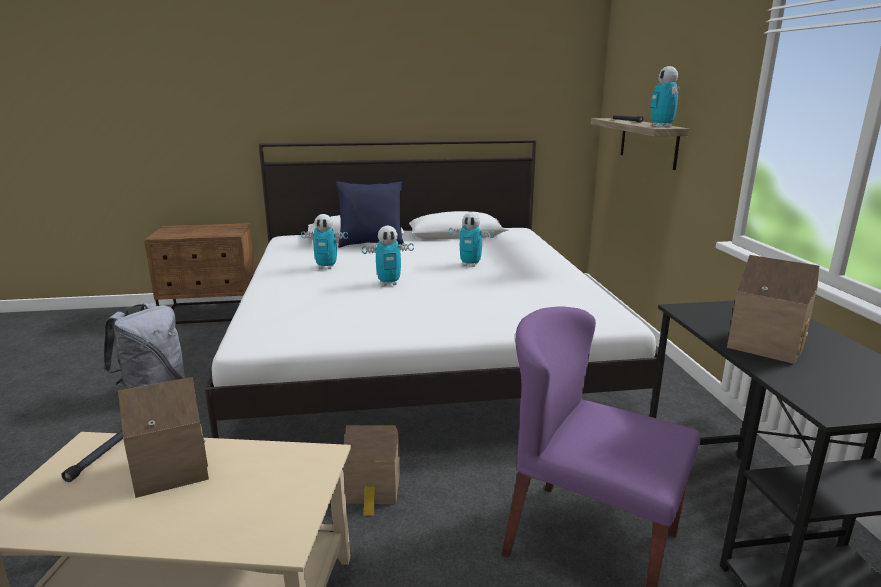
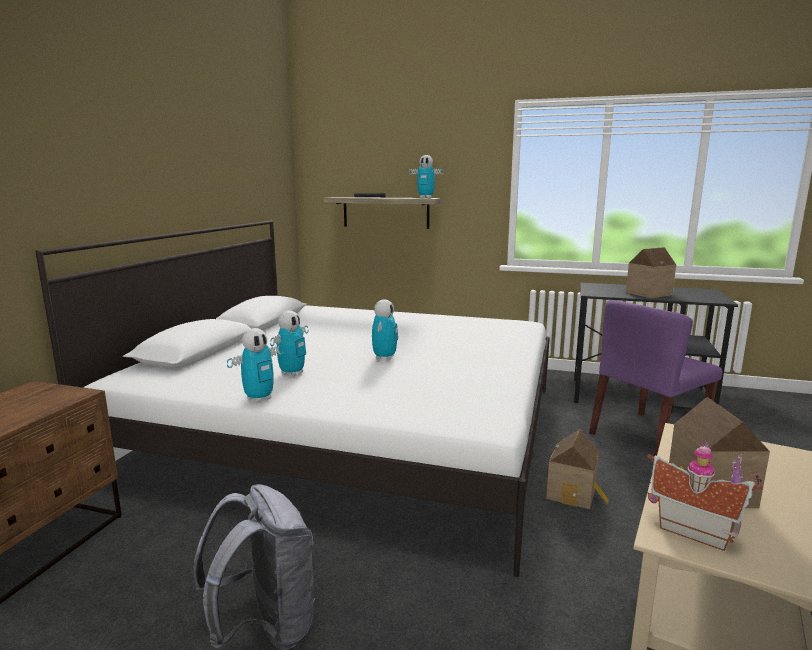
camera: 65 degrees left, 5 degrees down
(99, 458) = (693, 529): black flashlight -> toy house
(371, 244) = (237, 349): blue pillow -> none
(470, 265) = (366, 331): toy robot -> toy robot (259, 398)

